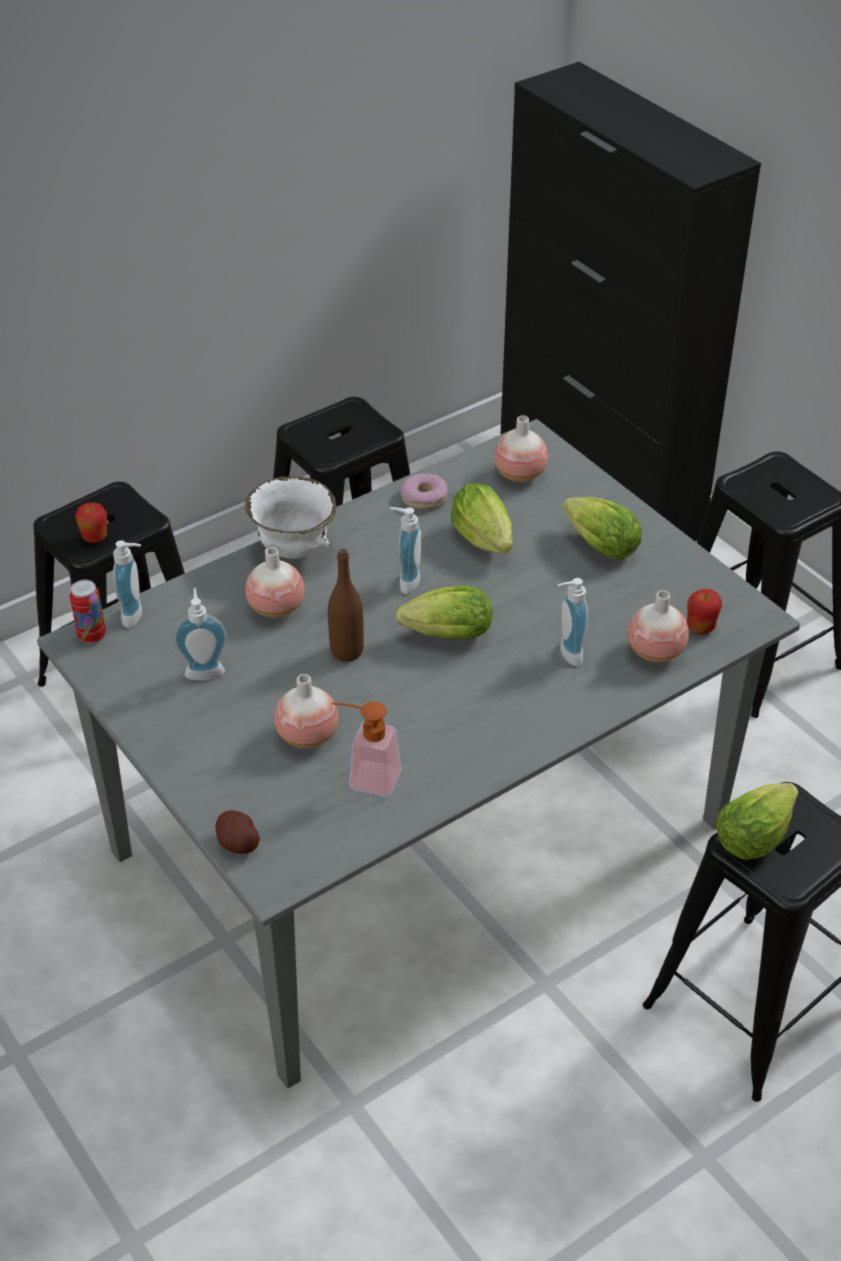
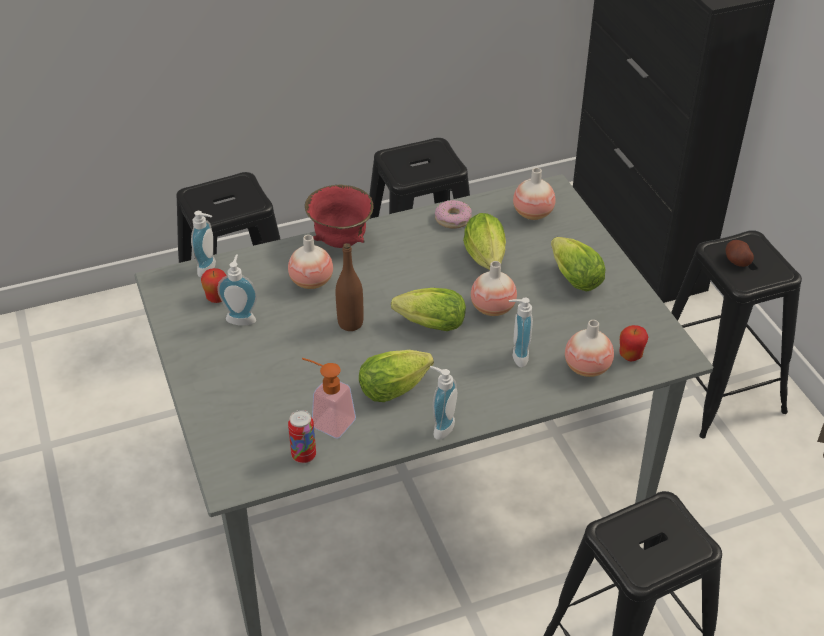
camera: 15 degrees right, 0 degrees up
(92, 636) = (172, 278): can -> can (304, 455)
(95, 538) = (215, 209): apple -> apple (217, 298)
(238, 843) = (214, 450): potato -> potato (737, 261)
(293, 551) = (340, 242): white bowl -> red bowl
(307, 736) = (296, 381): vase -> vase (492, 308)
(405, 581) = (414, 279): soap dispenser -> soap dispenser (440, 427)
(757, 835) = (627, 528): lettuce -> lettuce (397, 387)

